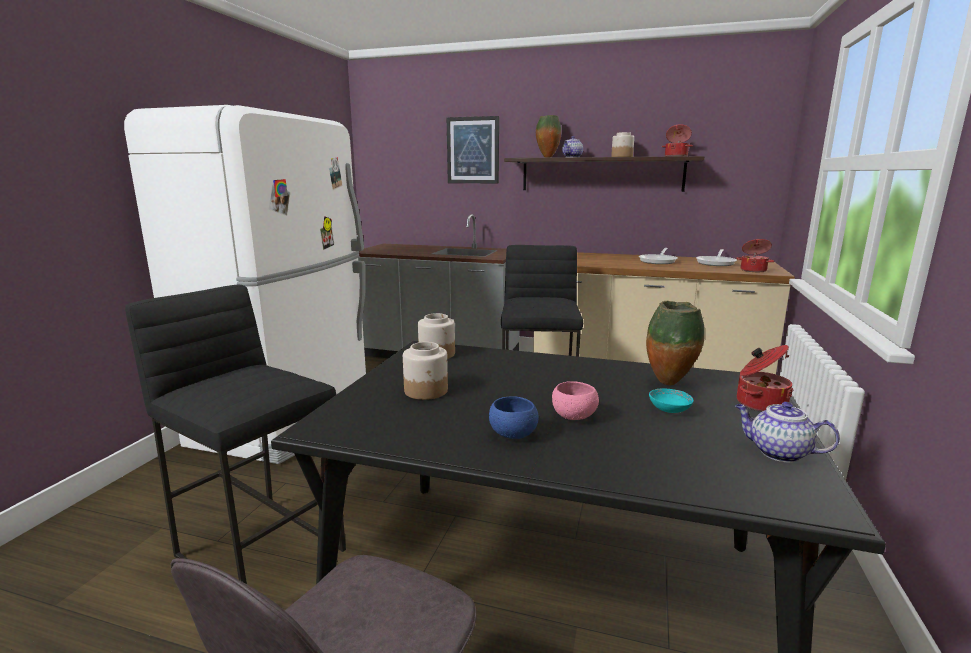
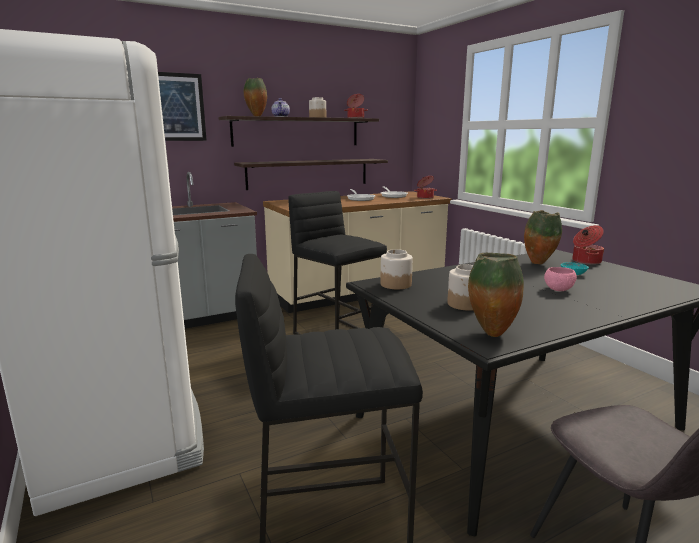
camera: 45 degrees left, 0 degrees up
(350, 421) = (490, 333): none -> vase
(513, 435) = (567, 306): blue bowl -> none
(612, 224) = (308, 173): none -> shelf
(778, 452) = (642, 276): teapot -> none

